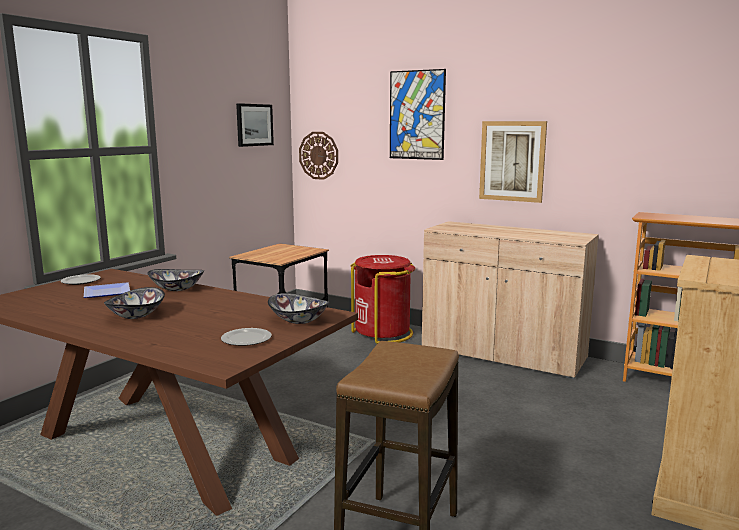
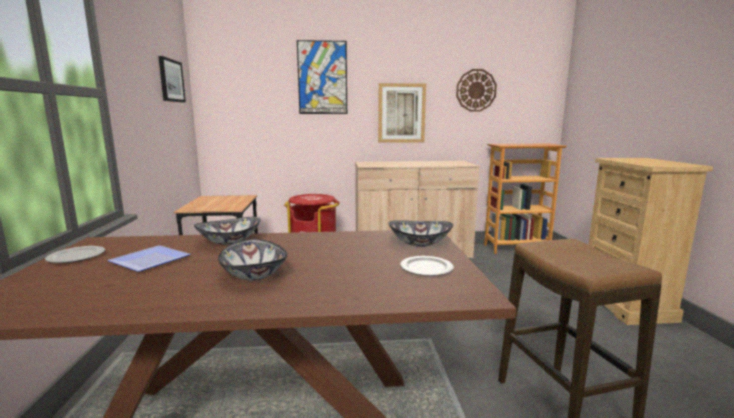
camera: 35 degrees left, 0 degrees up
(318, 155) = (225, 113): wall clock -> wall clock (476, 90)

